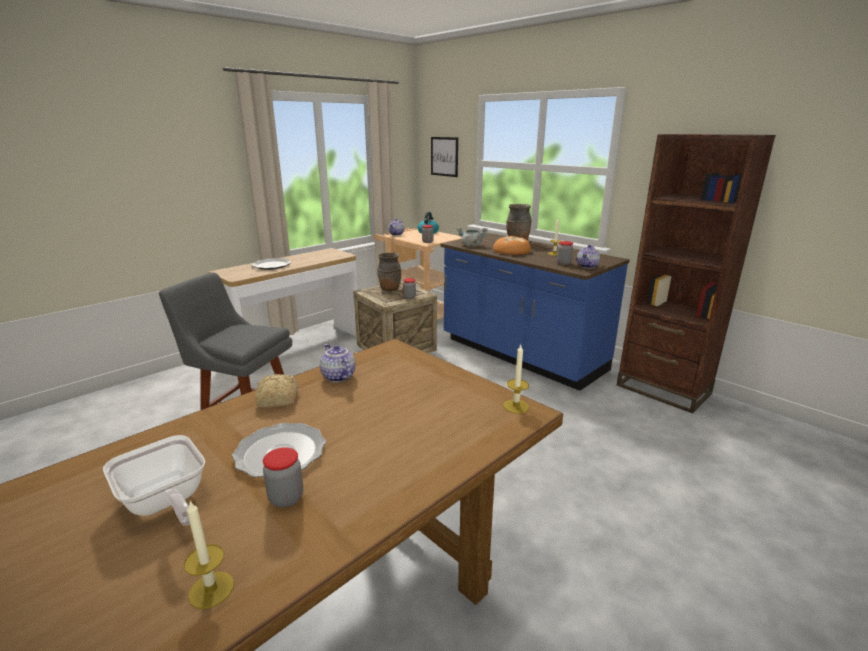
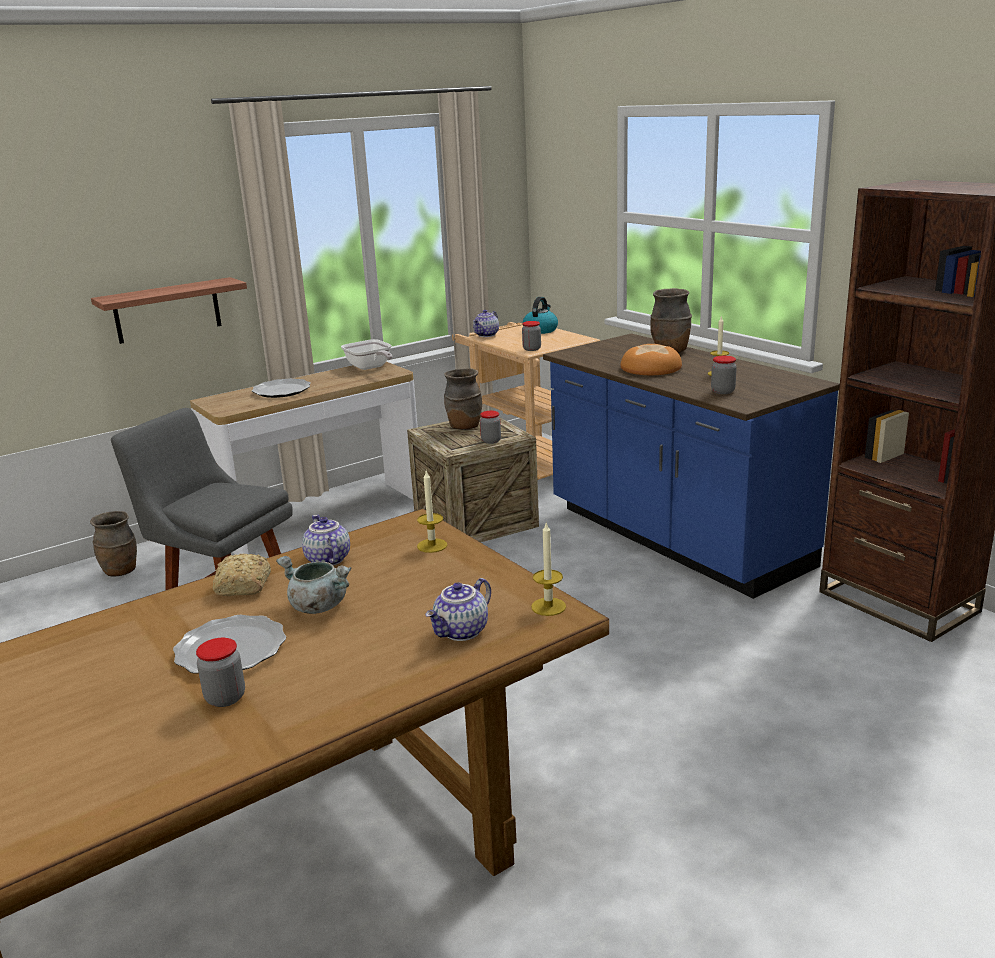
camera: 10 degrees right, 0 degrees up
(161, 387) = (121, 571): none -> brown vase
(165, 503) = (93, 695): frying pan -> frying pan (370, 368)
(192, 211) = (167, 310): none -> shelf
(211, 590) = (129, 777): candle -> candle (432, 545)
(444, 156) = (569, 204): picture -> none
(471, 245) = (590, 359): grey cooking pot -> grey cooking pot (317, 606)
(587, 266) = (758, 397): teapot -> teapot (462, 632)

